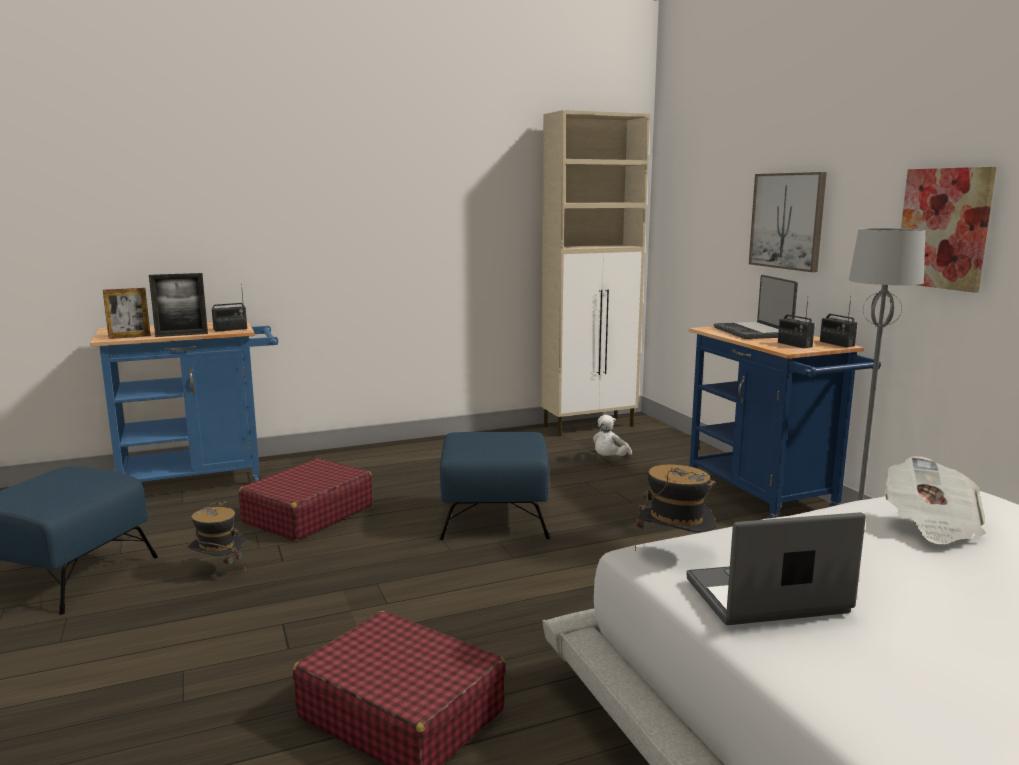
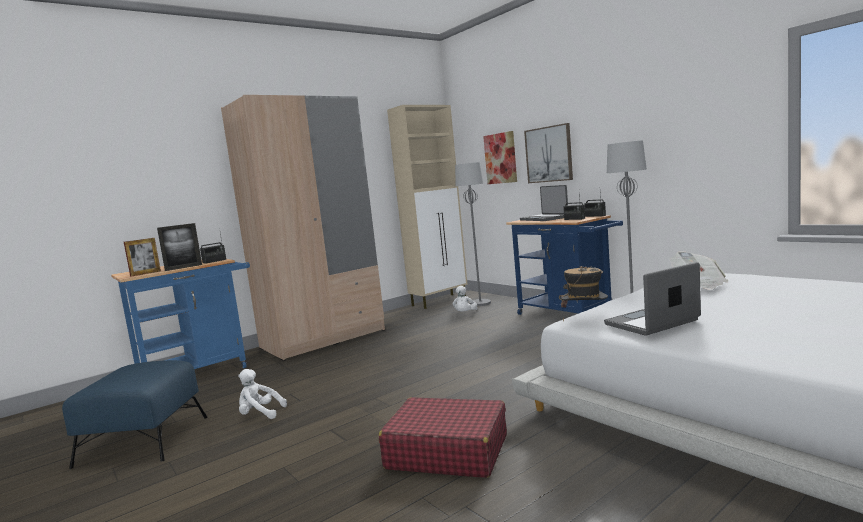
camera: 15 degrees left, 5 degrees down
(219, 570) = (260, 414): hat -> white plush toy
(308, 514) = (296, 375): red suitcase -> none
(386, 459) = (323, 339): none -> beige wardrobe
(495, 517) = (421, 352): blue ottoman -> none
(646, 443) = (480, 303): none -> grey floor lamp
(944, 228) = (645, 141): picture -> picture (500, 158)

